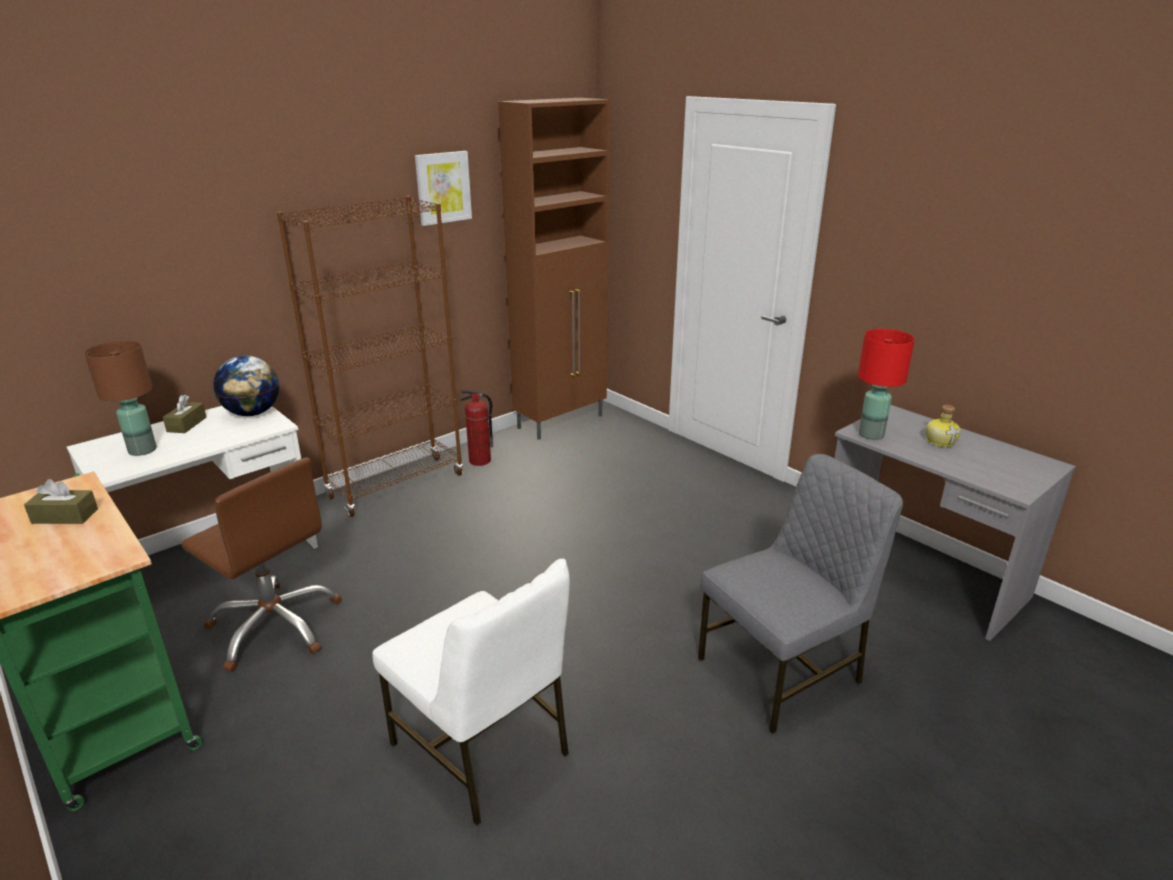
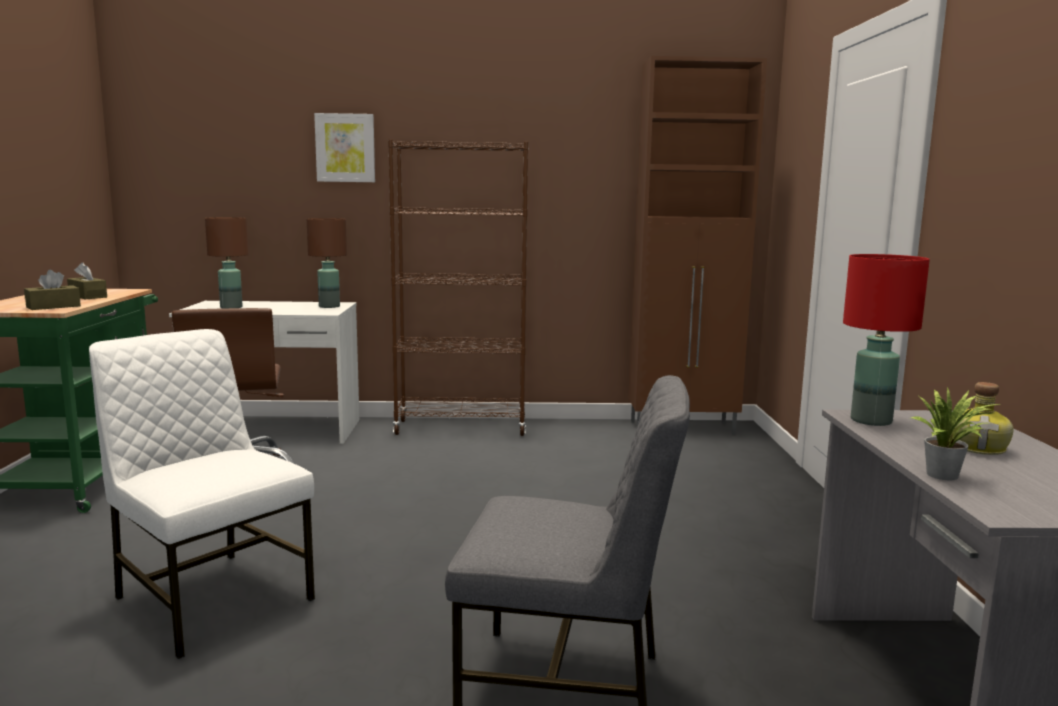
camera: 40 degrees right, 15 degrees down
(187, 424) = (282, 304): brown tissue box -> brown tissue box (53, 306)
(252, 413) = (329, 306): globe -> brown table lamp
(443, 187) = (570, 144): picture -> picture (345, 148)
(479, 461) = (556, 432): fire extinguisher -> none
(482, 749) = (210, 598): white chair -> white chair turned 135 degrees clockwise
(965, 472) = (946, 476): none -> potted plant

